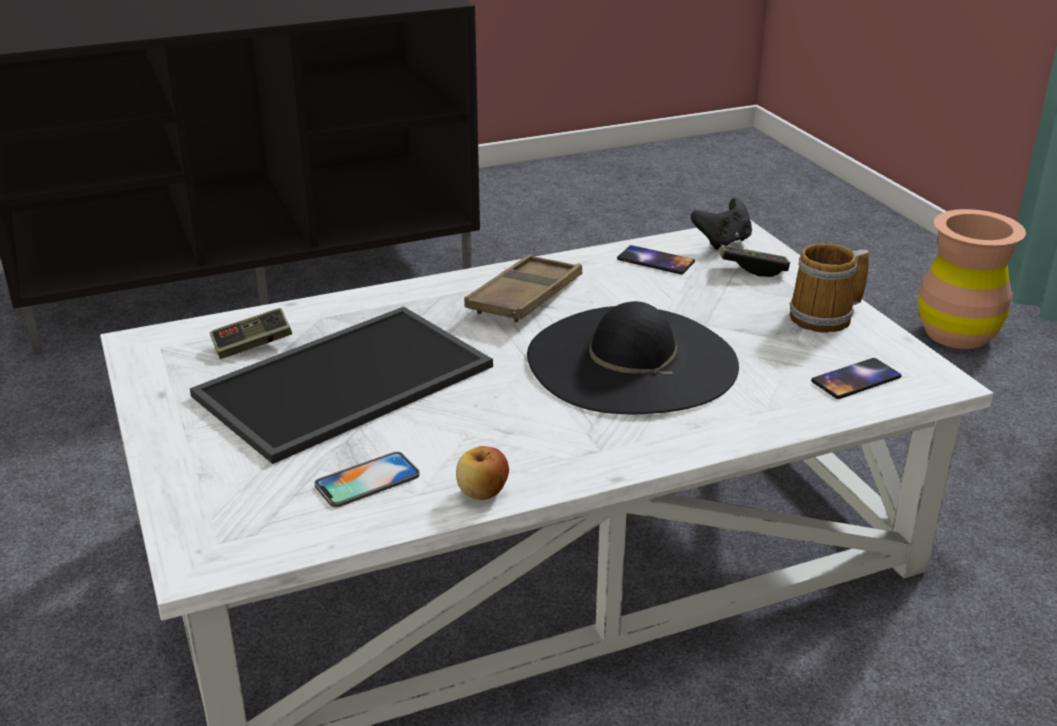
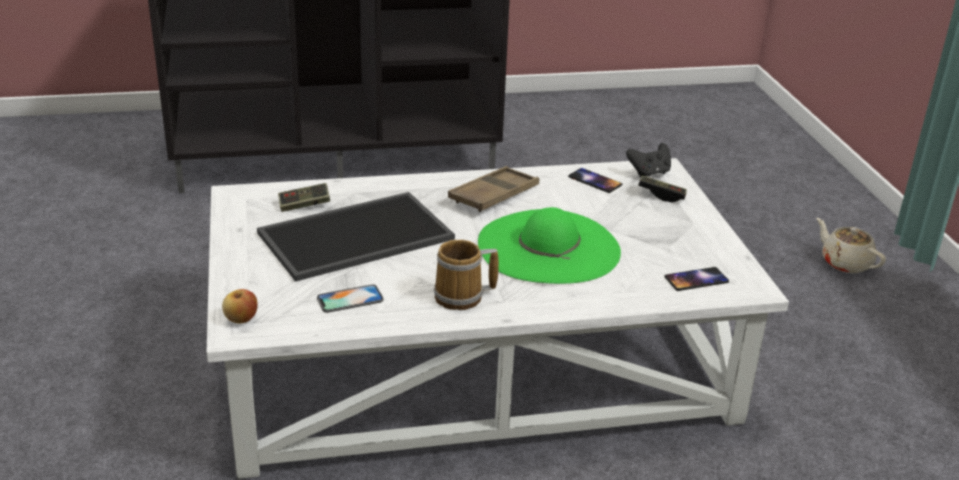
camera: 10 degrees right, 0 degrees up
(482, 493) = (418, 317): apple -> apple (241, 319)
(631, 360) = (548, 247): black hat -> green hat
(825, 317) = (696, 235): mug -> mug (462, 297)
(957, 334) = (845, 263): brown vase -> beige teapot

